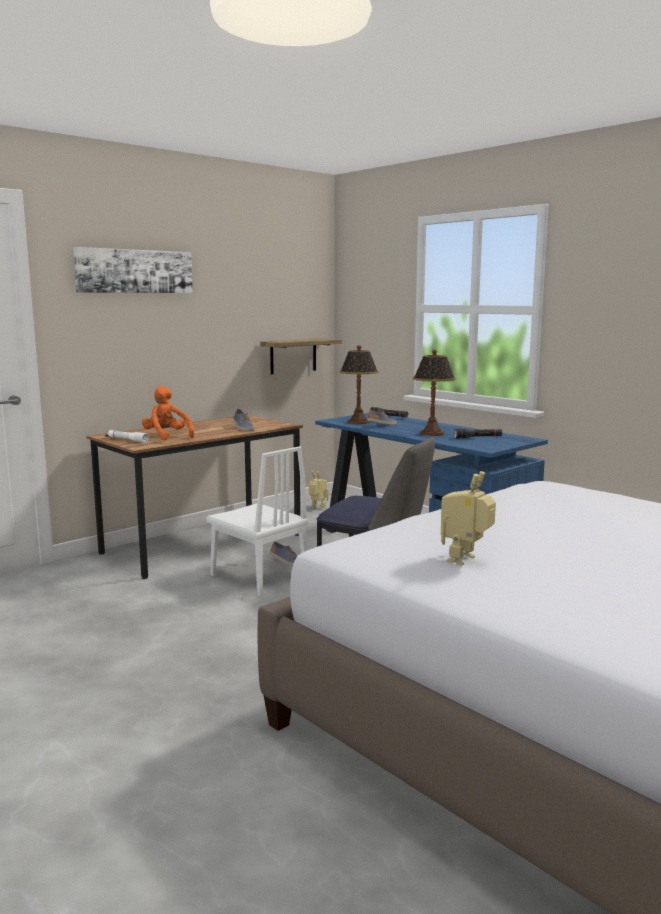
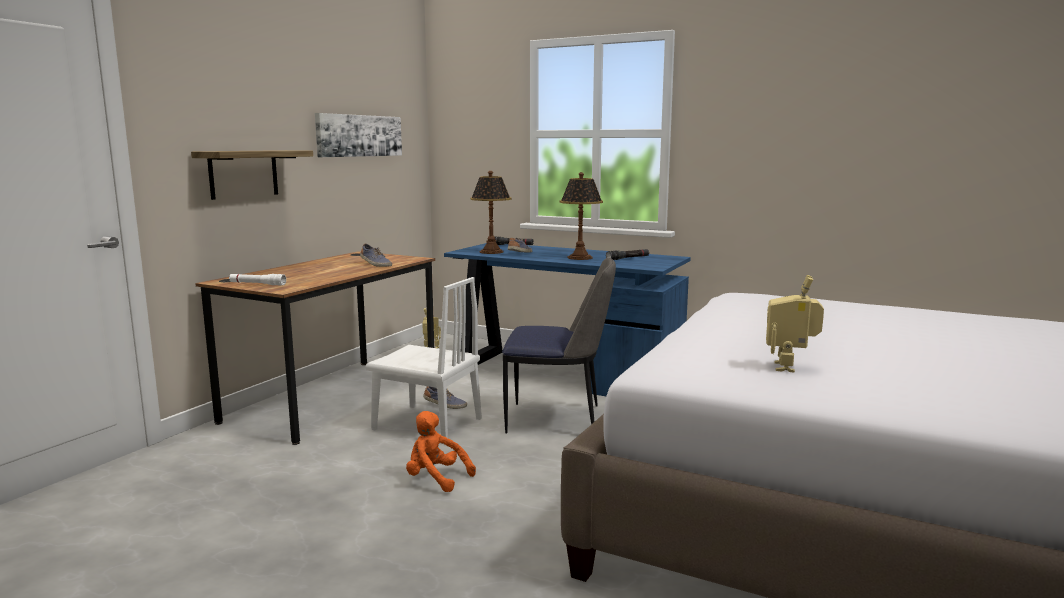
camera: 20 degrees left, 0 degrees up
(135, 271) = (239, 86): picture -> picture (359, 135)
(167, 437) = (300, 278): orange plush toy -> orange plush toy (436, 478)
(293, 356) = (395, 186): shelf -> shelf (243, 174)

